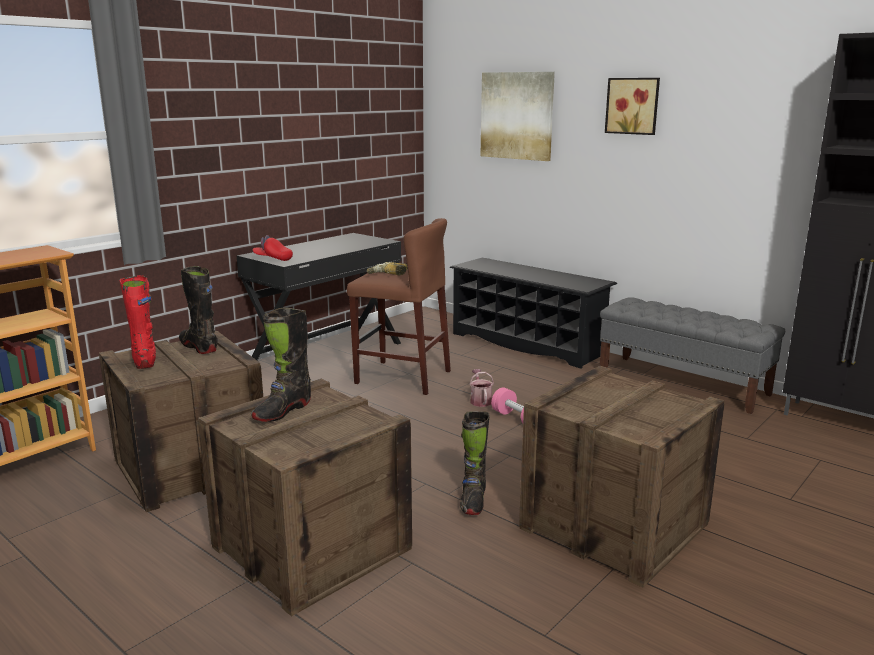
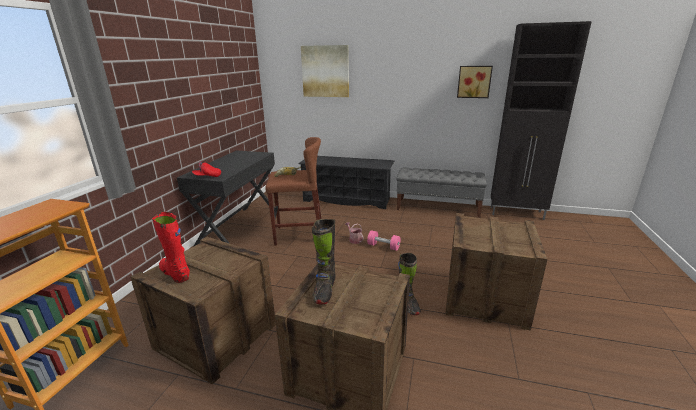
camera: 25 degrees left, 5 degrees up
(199, 347) = (206, 252): black boot -> none
(633, 106) = (398, 63): picture -> picture (474, 81)

